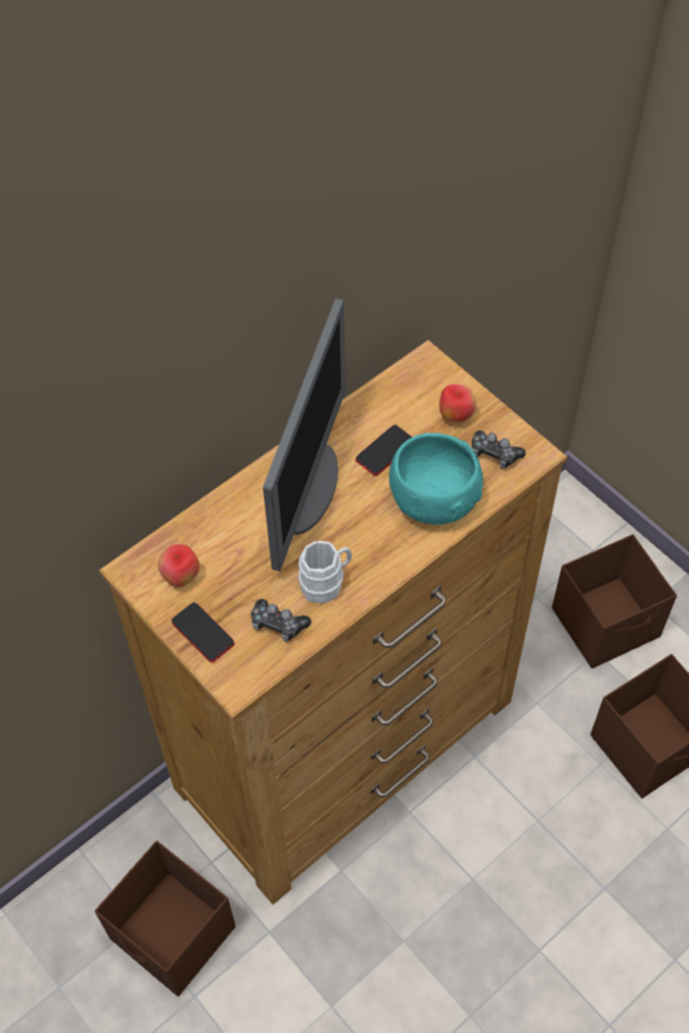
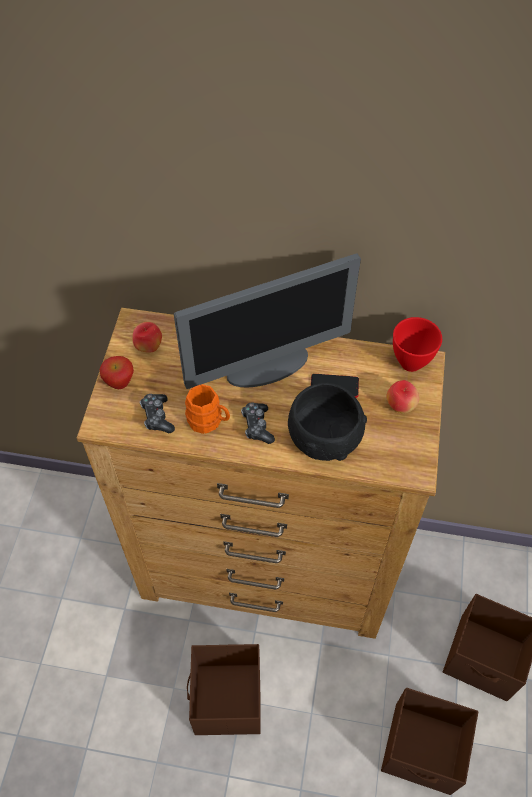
camera: 50 degrees right, 0 degrees up
(174, 935) = (87, 561): brown storage box -> brown storage box (227, 700)
(202, 633) = (120, 383): phone -> apple
(326, 582) = (209, 421): white mug -> orange mug
(415, 372) = (411, 362): none -> red bowl
(433, 498) = (325, 436): turquoise bowl -> black bowl
(494, 454) = (392, 448): game controller -> game controller (257, 426)

